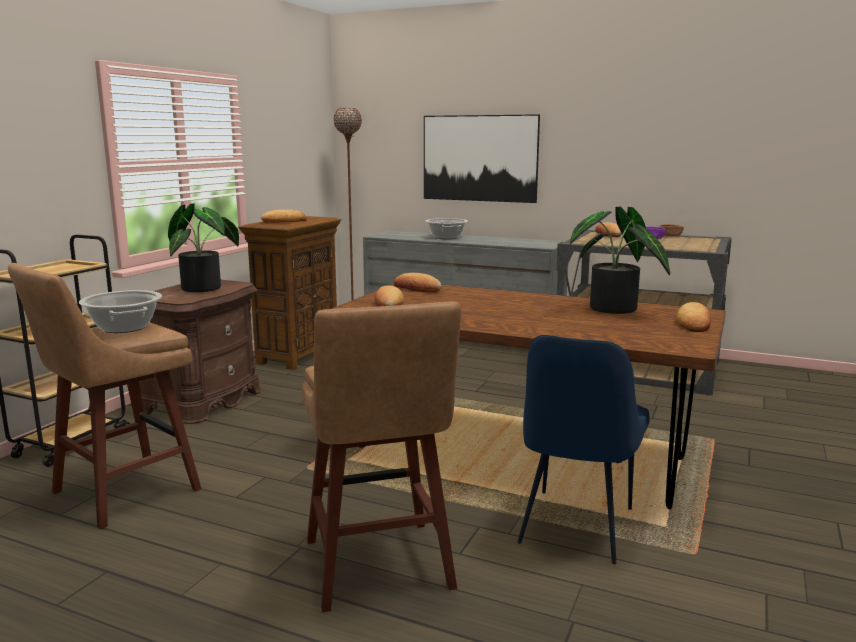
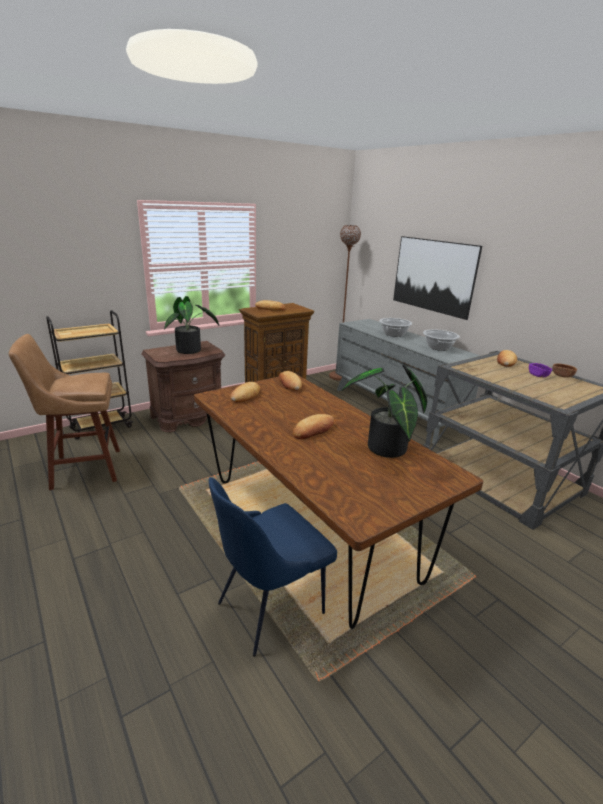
camera: 30 degrees right, 10 degrees up
(124, 327) = (80, 380): cooking pot -> cooking pot (438, 347)
(379, 567) = (126, 581): brown stool -> none
(694, 323) = (423, 489): bread -> bread (313, 430)

